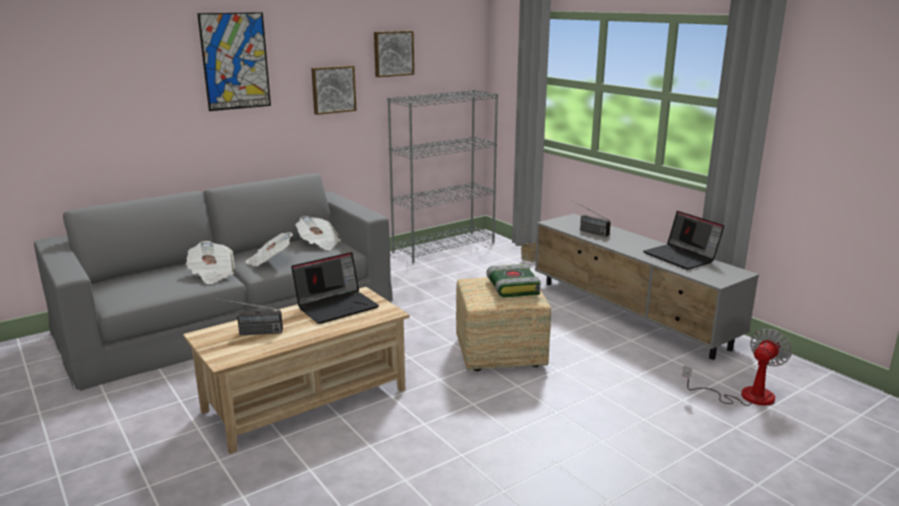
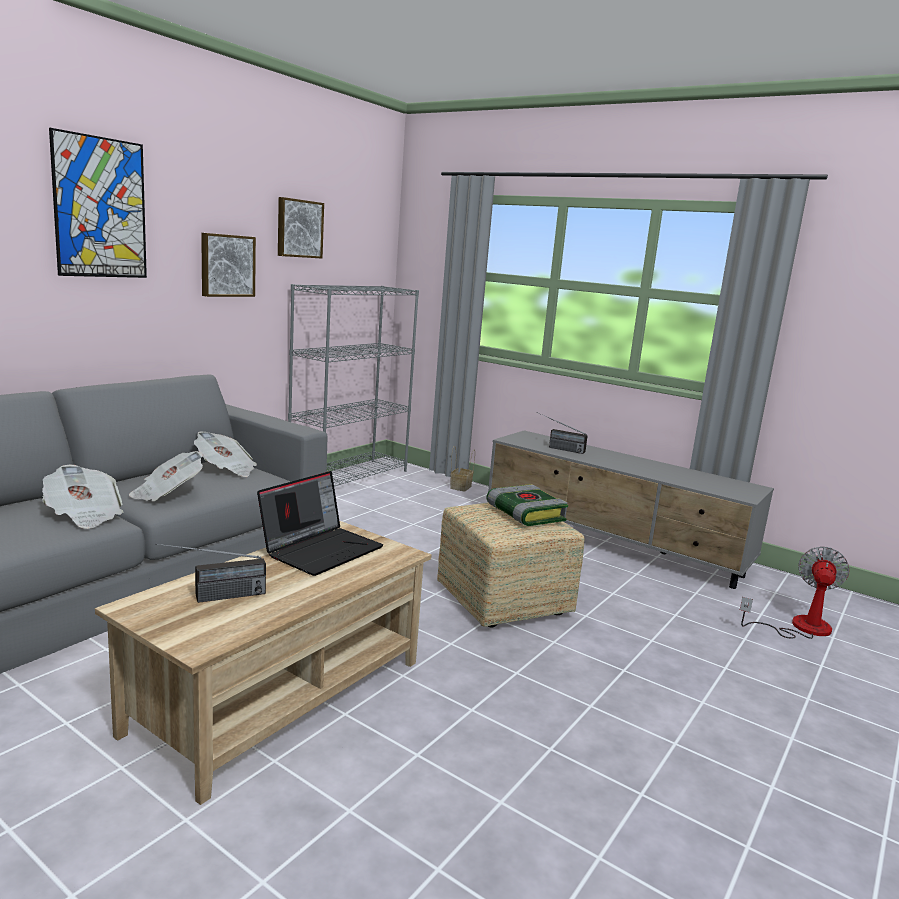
camera: 20 degrees left, 5 degrees down
(681, 257) = (682, 473): laptop -> none

